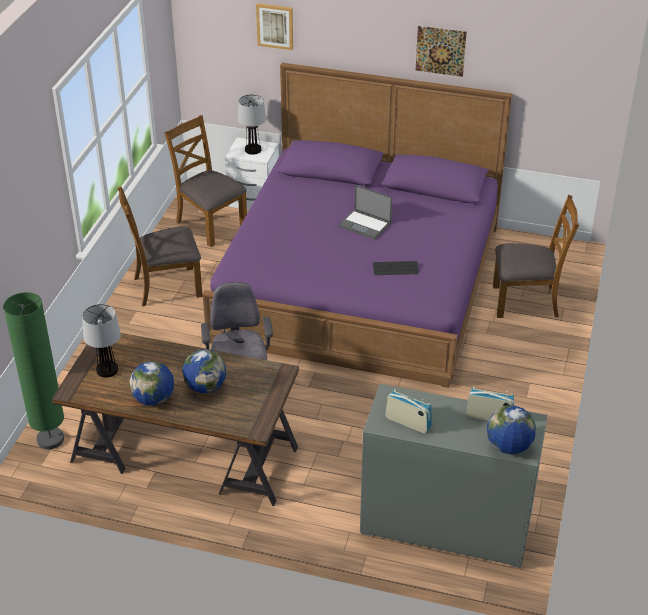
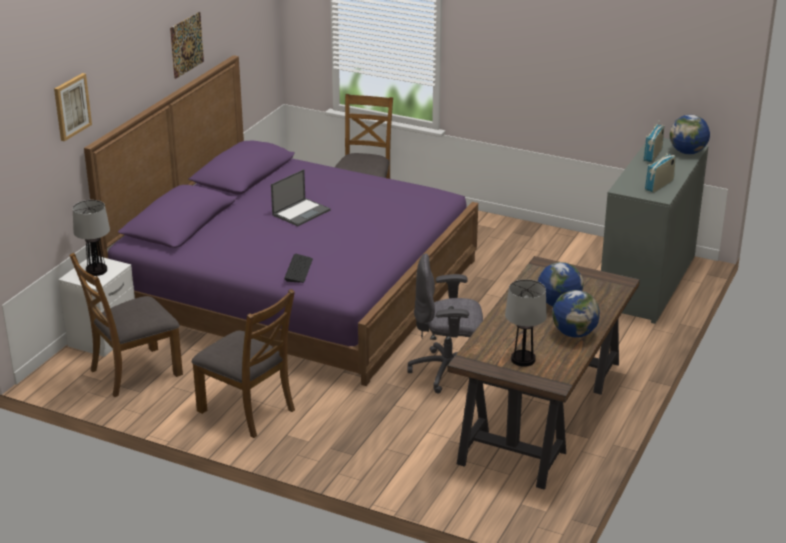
camera: 80 degrees left, 10 degrees down
(50, 440) = (505, 504): green floor lamp -> none
(166, 286) = (247, 410): brown chair -> brown chair turned 45 degrees counterclockwise
(395, 269) = (383, 206): keyboard -> keyboard (298, 269)

